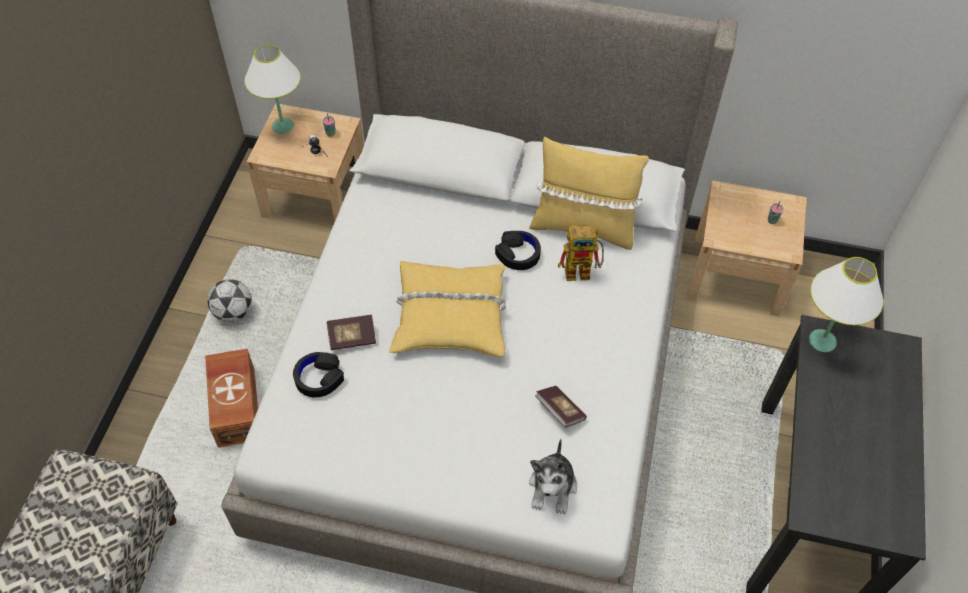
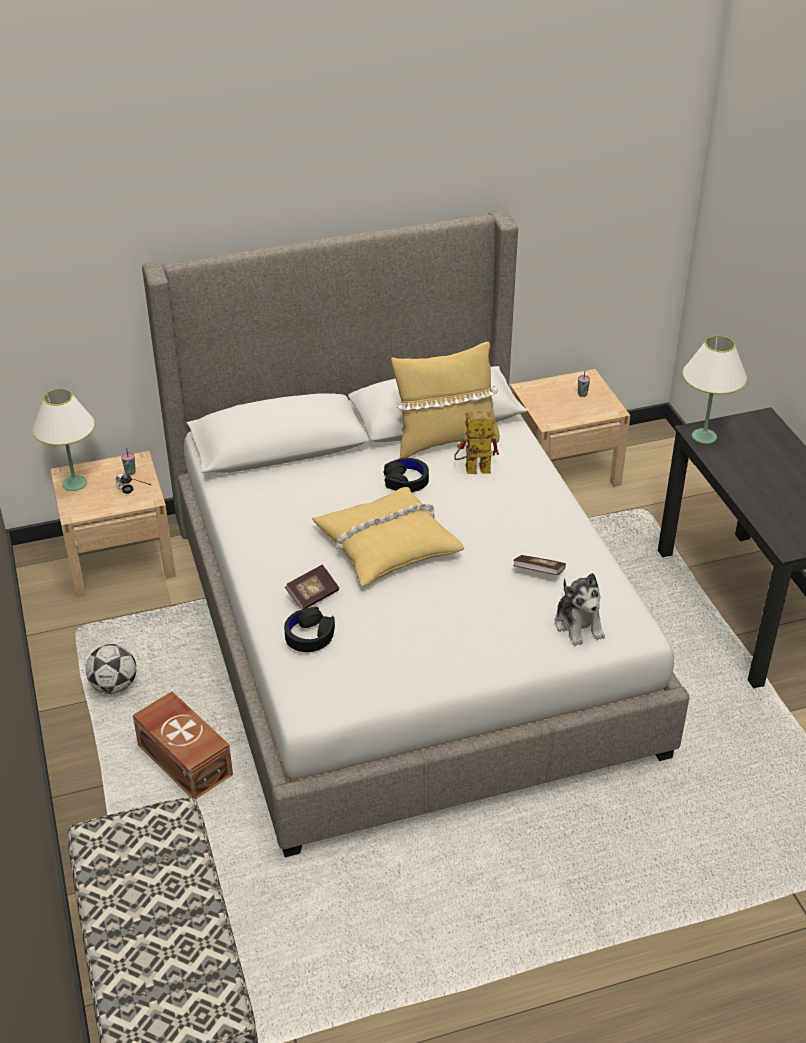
camera: 30 degrees left, 15 degrees down
(583, 271) = (472, 471): toy robot -> toy robot turned 150 degrees counterclockwise

